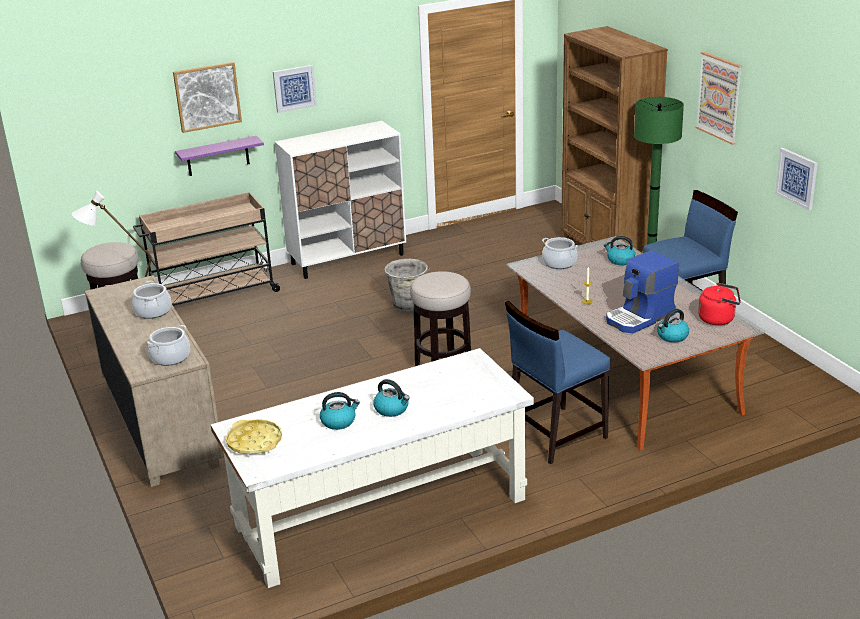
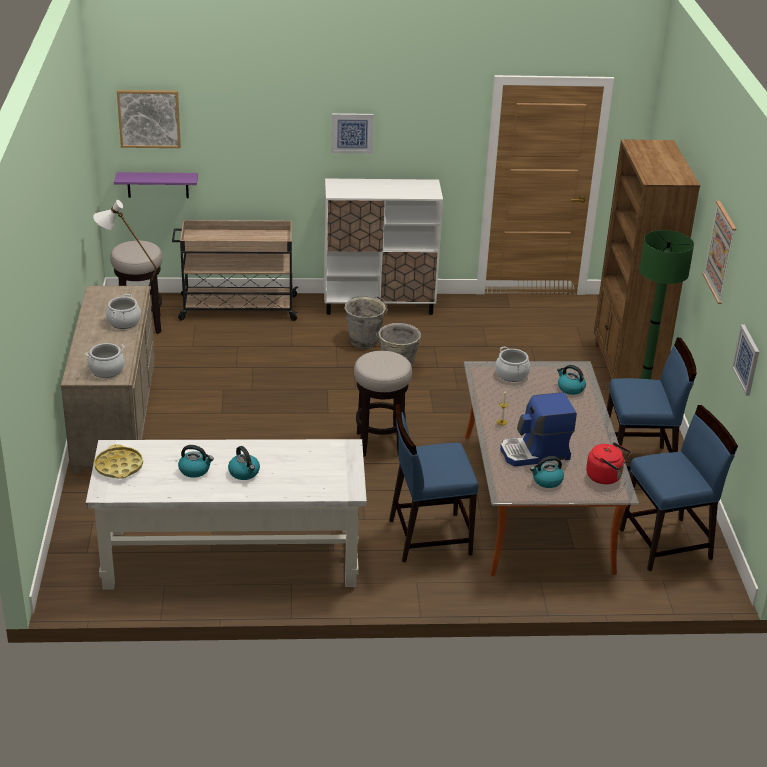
camera: 20 degrees right, 5 degrees up
(207, 96) = (264, 125): picture -> picture (149, 118)
(217, 156) = (267, 181): purple shelf -> purple shelf (158, 185)
(358, 290) = (364, 340): none -> grey bucket
(763, 377) = (666, 544): none -> blue chair

